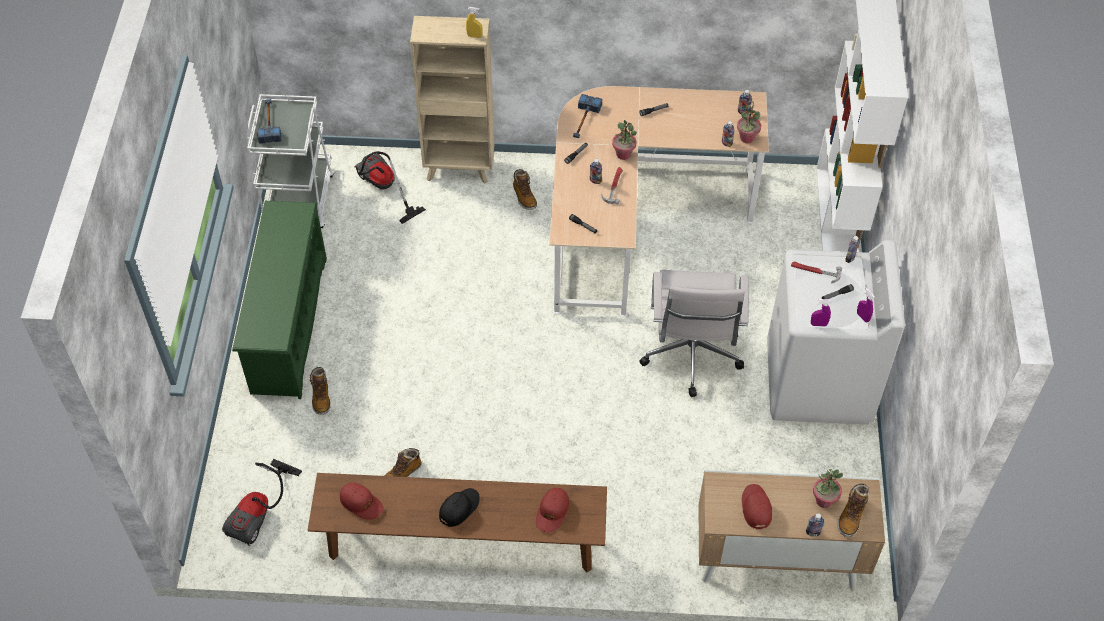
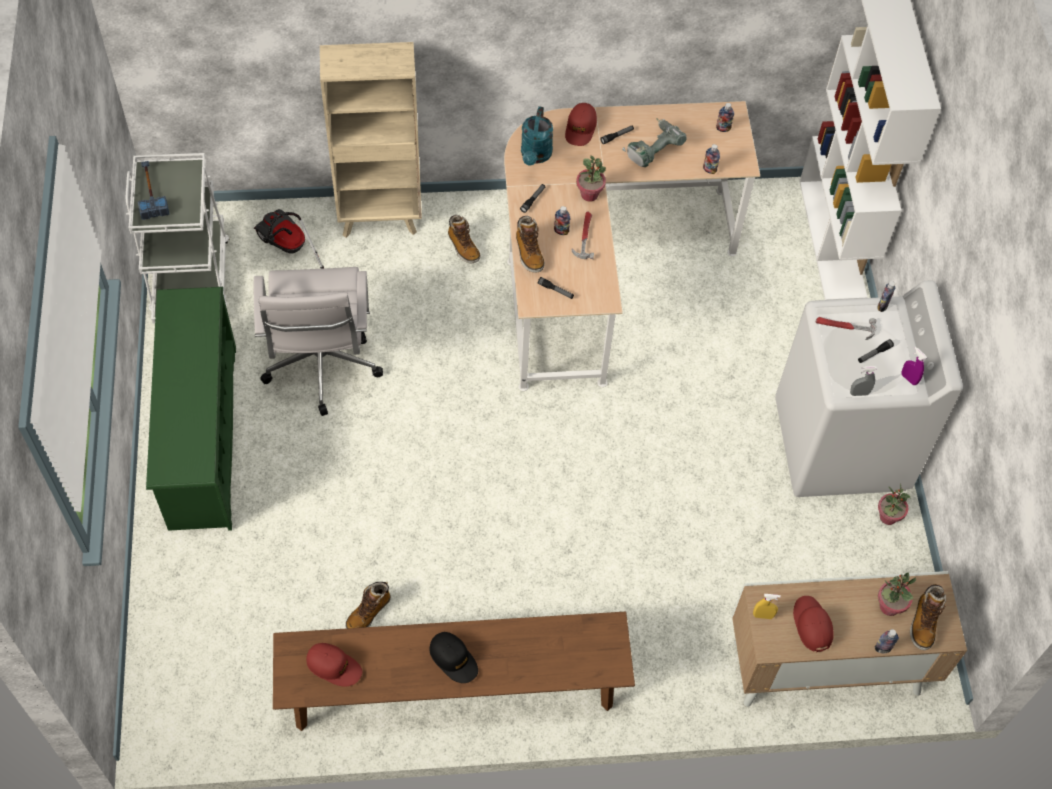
camera: 10 degrees left, 5 degrees up
(261, 512) = (205, 680): vacuum cleaner -> none
(321, 397) = (256, 525): boot -> boot (529, 253)
(459, 508) = (453, 659): black cap -> black cap turned 105 degrees clockwise
(474, 36) = (399, 66): yellow spray bottle -> yellow spray bottle (763, 615)
(552, 512) = (566, 651): red cap -> red cap (580, 128)
(583, 121) = (535, 156): hammer -> turquoise watering can
(681, 123) = (652, 149): none -> power drill
(691, 358) = (689, 430): white office chair -> white office chair (322, 369)
(747, 138) = (732, 161): potted plant -> potted plant (888, 517)
(818, 324) = (859, 393): purple spray bottle -> grey spray bottle

